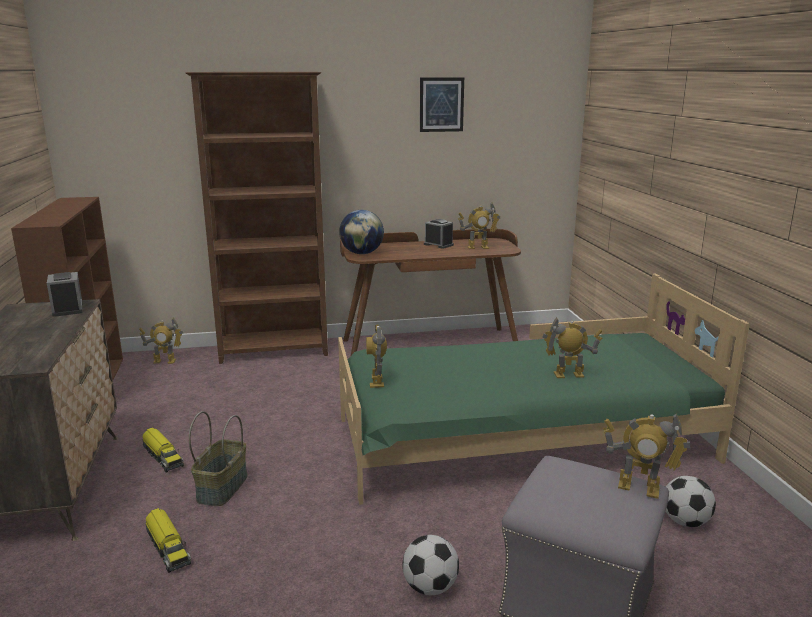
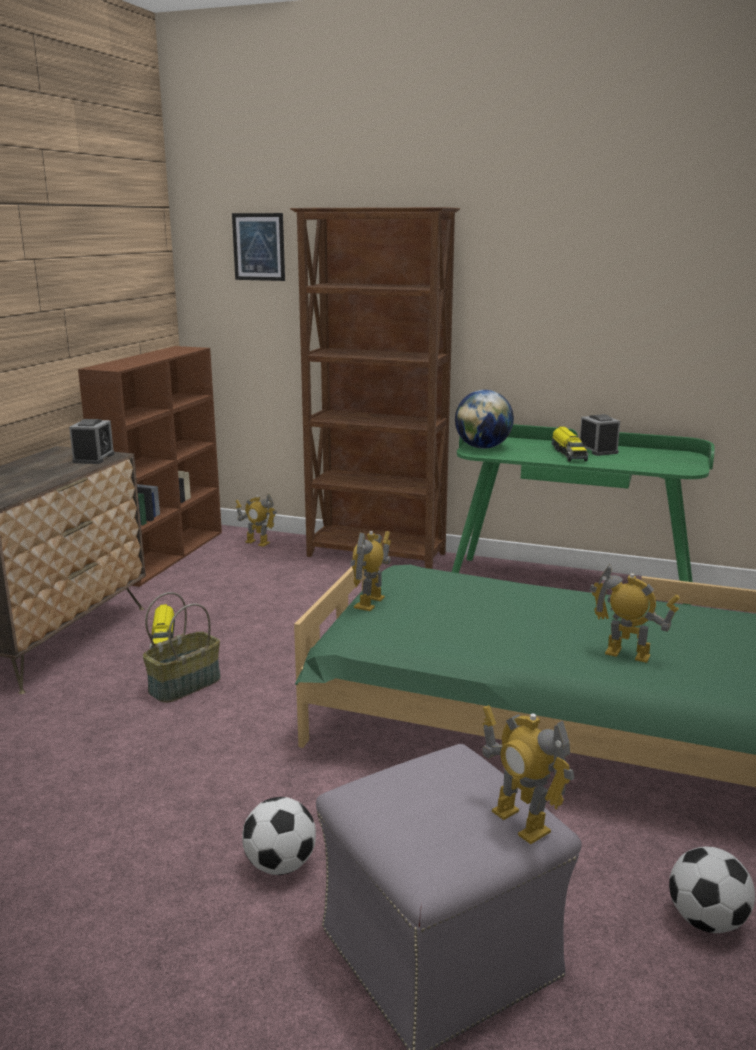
camera: 30 degrees right, 0 degrees up
(168, 548) = (83, 727): toy truck -> toy truck (568, 453)
(429, 344) = (570, 586): brown desk -> green desk
(441, 104) = (628, 254): picture -> picture (258, 247)
(478, 247) = (648, 461): toy robot -> none

